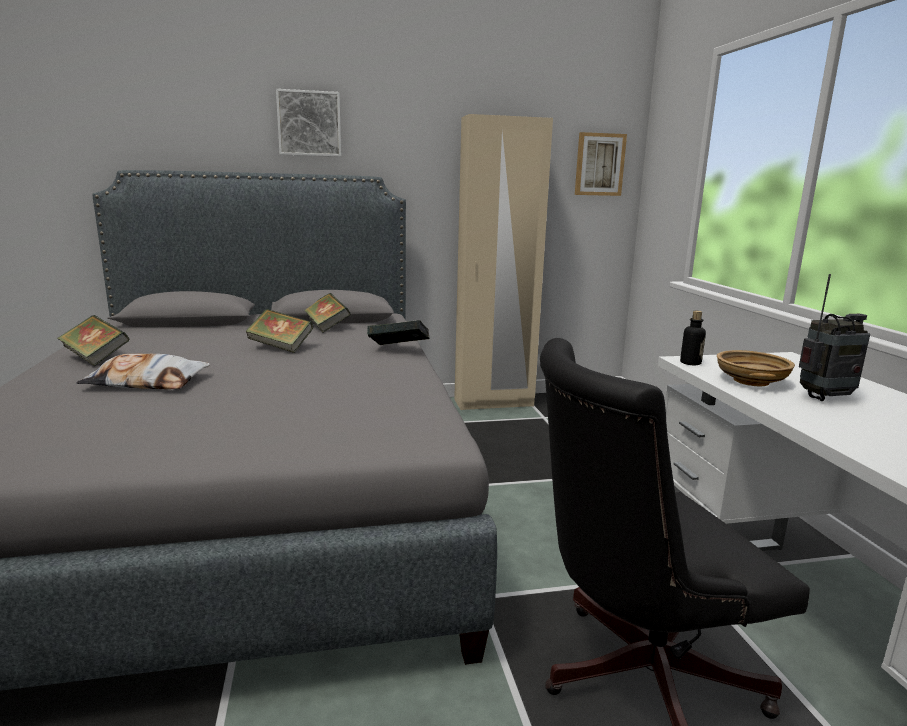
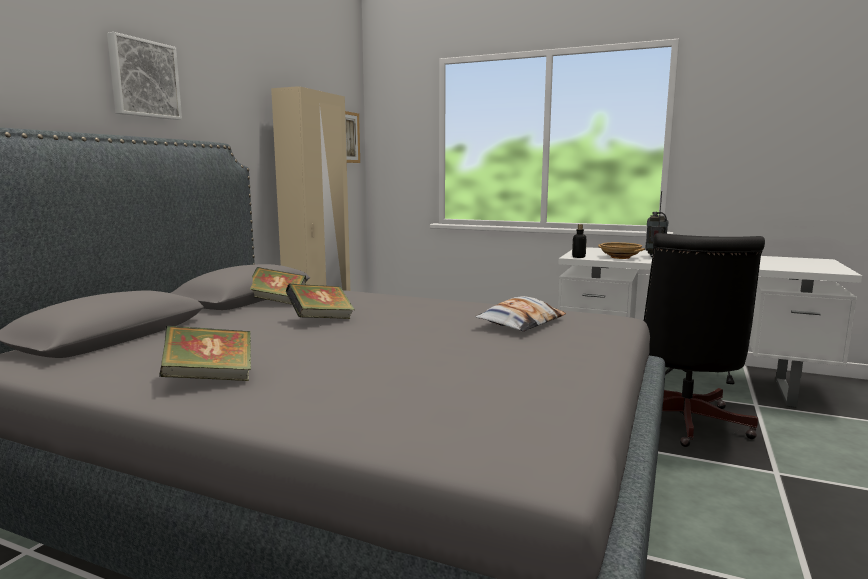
camera: 55 degrees left, 5 degrees down
(147, 382) = (367, 364): pillow -> pillow (521, 323)
(398, 350) = (399, 297): book -> none

